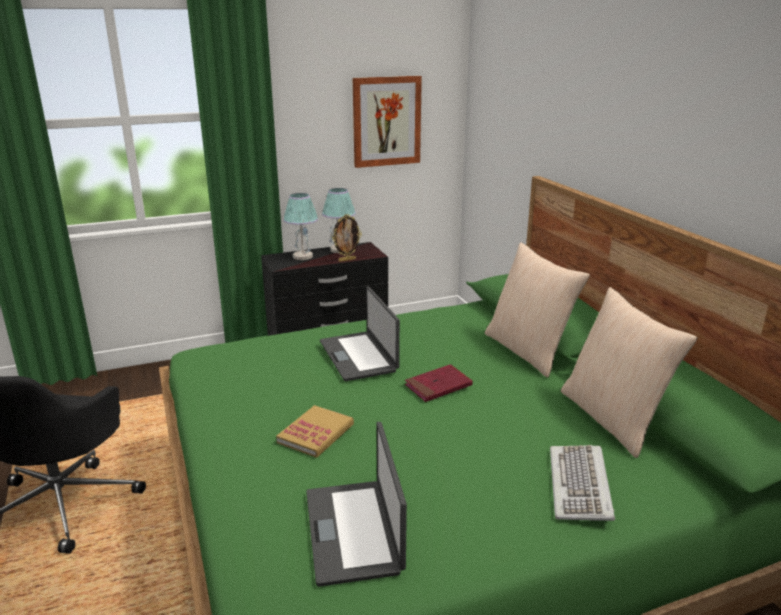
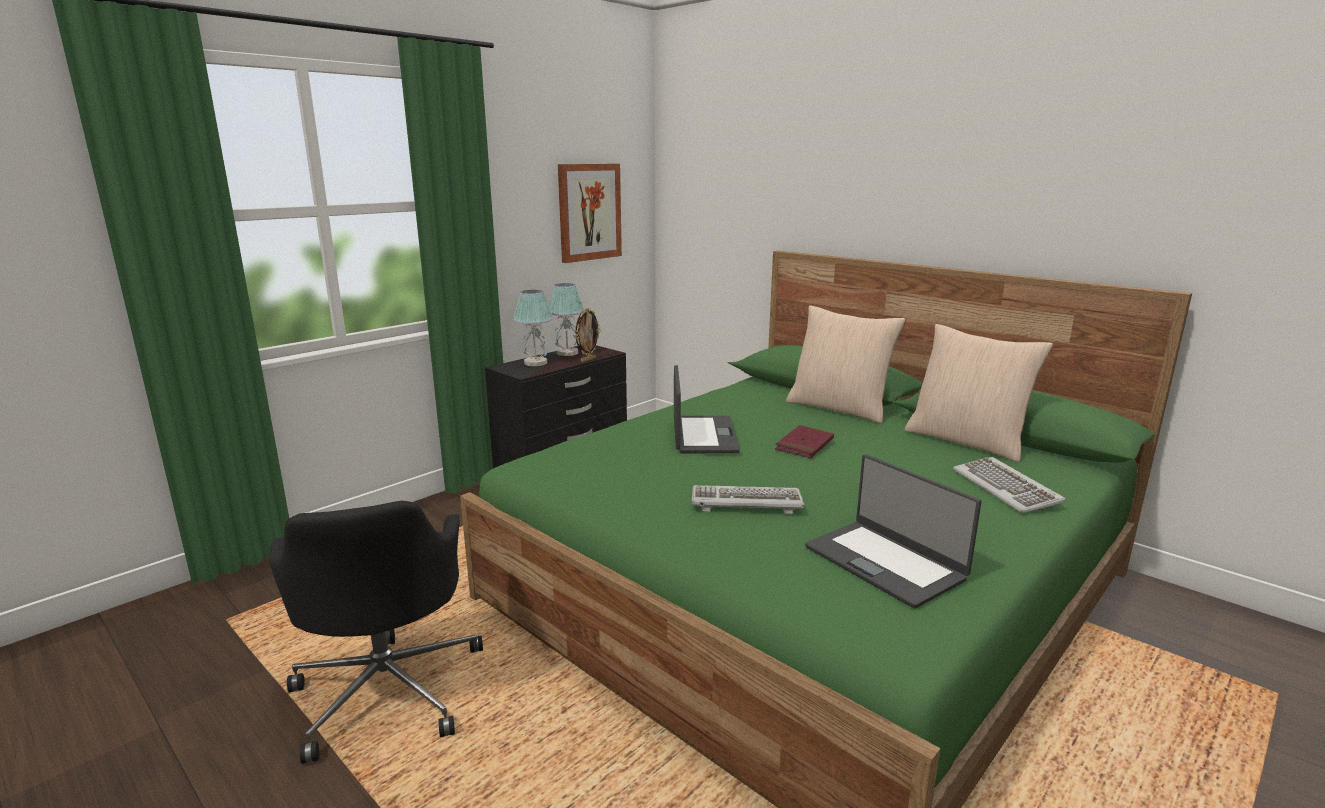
camera: 25 degrees left, 5 degrees down
(316, 433) = (746, 502): book -> keyboard
(359, 356) = (703, 435): laptop -> laptop turned 135 degrees counterclockwise

